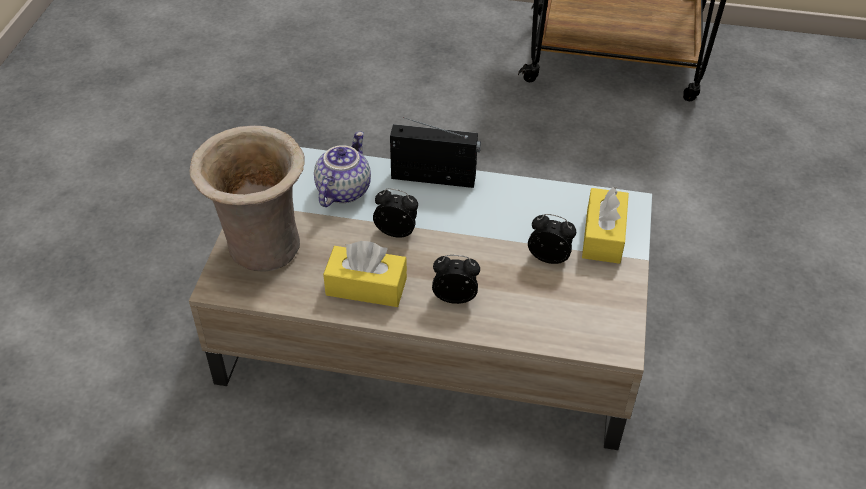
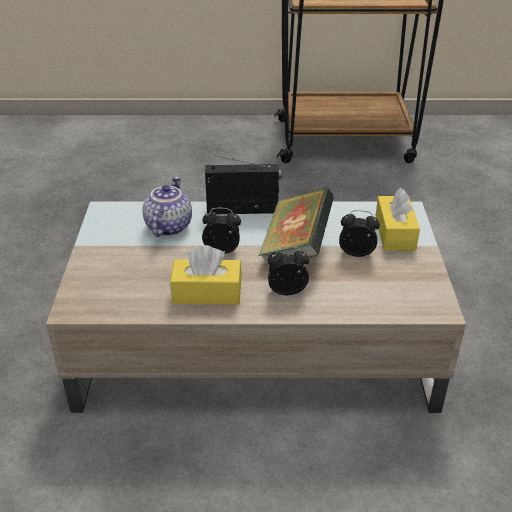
camera: 10 degrees left, 10 degrees down
(260, 248) = (105, 276): beige vase -> none
(480, 242) = (296, 249): none -> book

